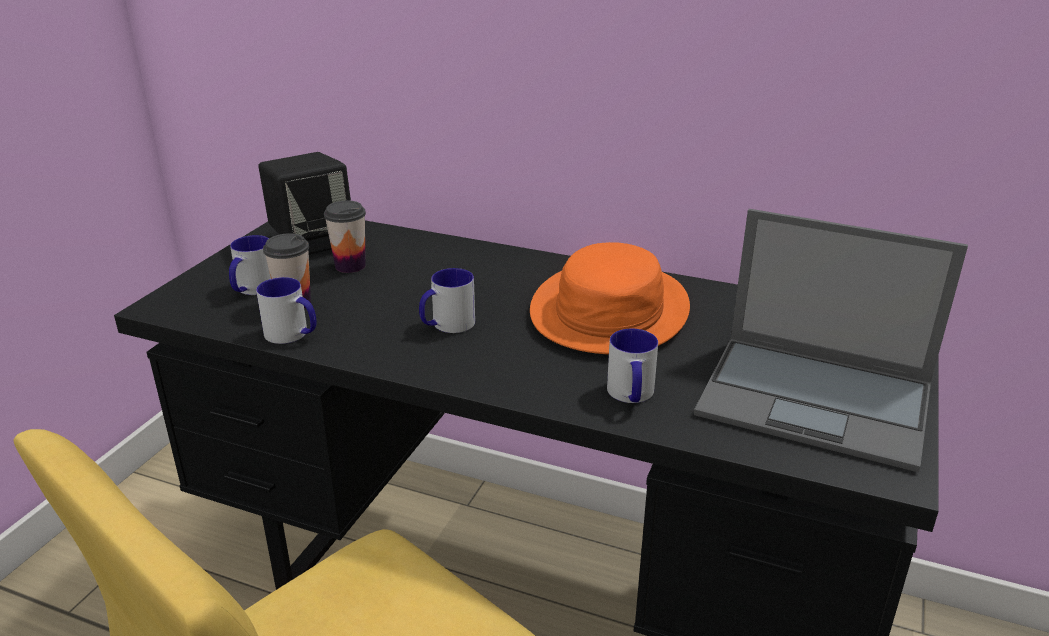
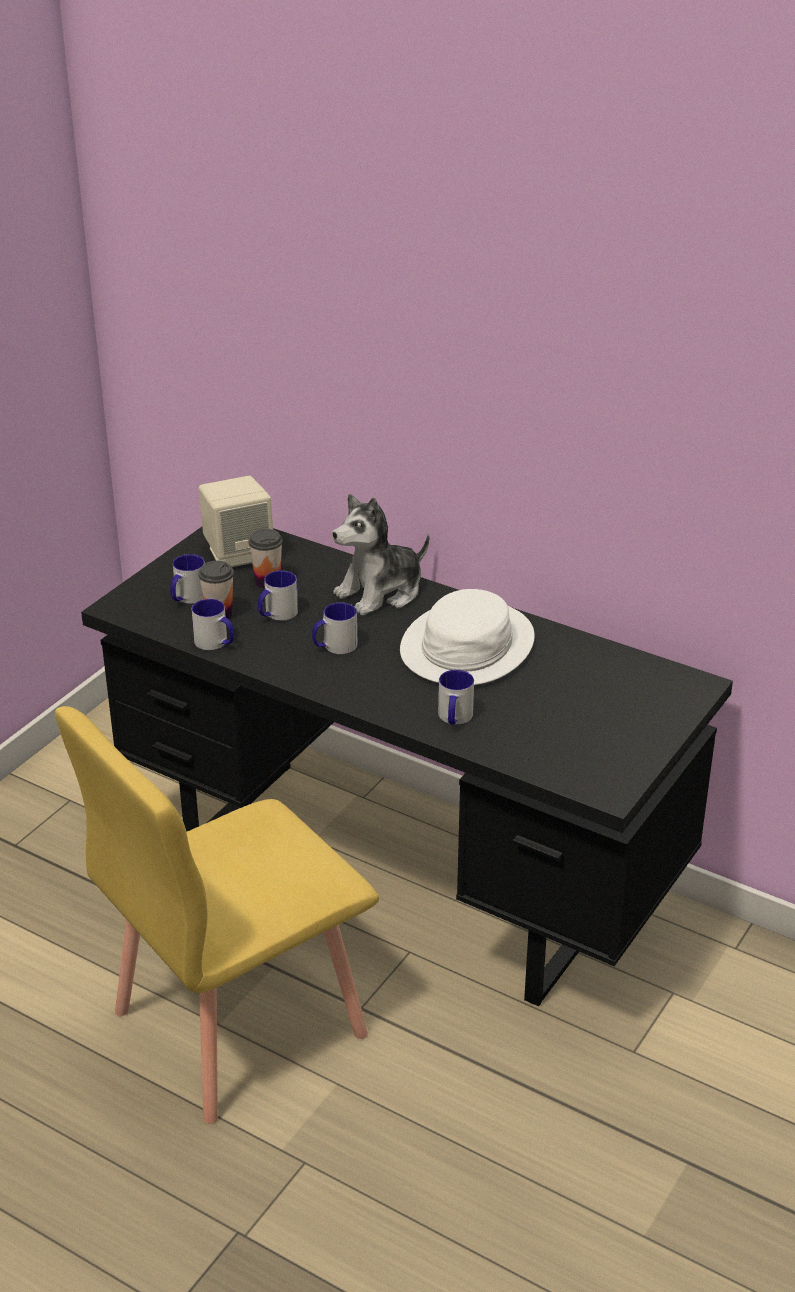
camera: 10 degrees right, 5 degrees up
(312, 242) = (238, 553): black speaker -> beige speaker
(367, 297) = (277, 614): none -> mug
(486, 265) = (381, 592): none -> plush toy
(609, 310) = (466, 646): orange hat -> white hat
(818, 400) = (590, 737): laptop -> none

